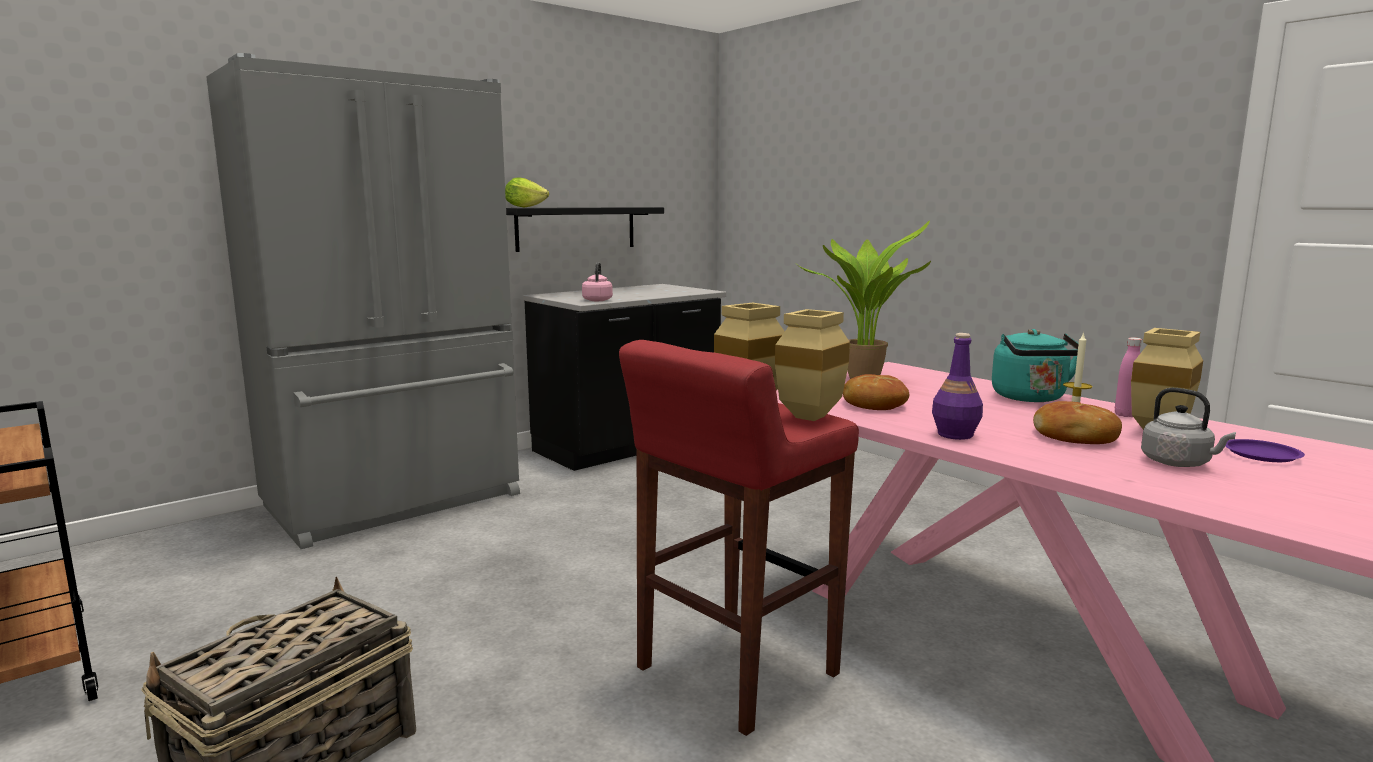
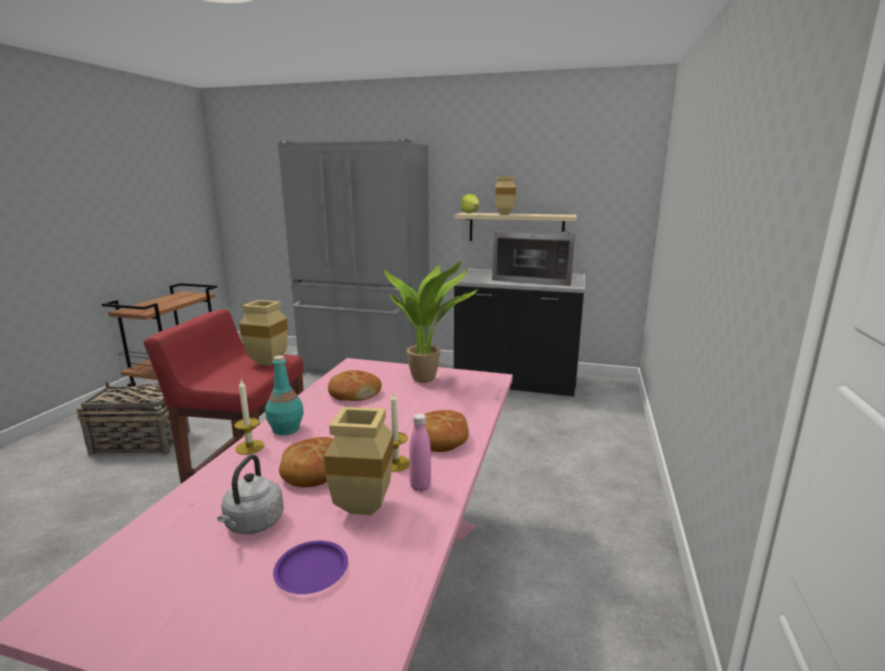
camera: 55 degrees right, 5 degrees up
(576, 228) = (516, 228): black shelf -> beige shelf
(597, 300) = (477, 279): pink kettle -> none
(647, 292) = (534, 279): none -> microwave
(810, 416) = (246, 380): beige vase -> beige vase (505, 214)
(955, 435) = (285, 429): purple bottle -> turquoise bottle
(994, 450) = (250, 447): none -> candle
(1031, 398) = (440, 439): turquoise kettle -> bread

